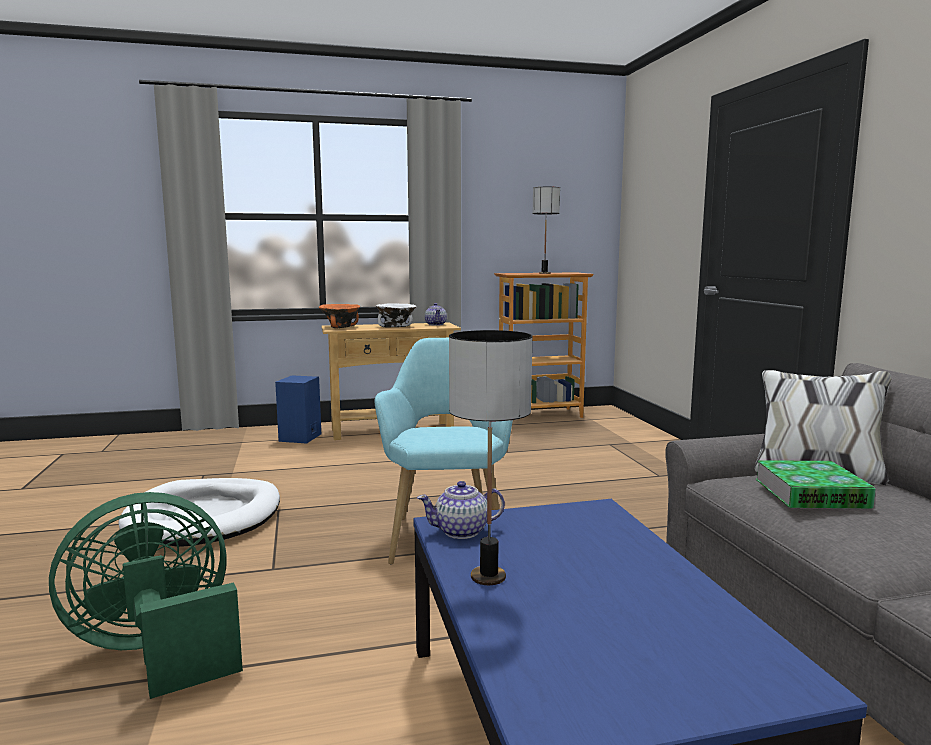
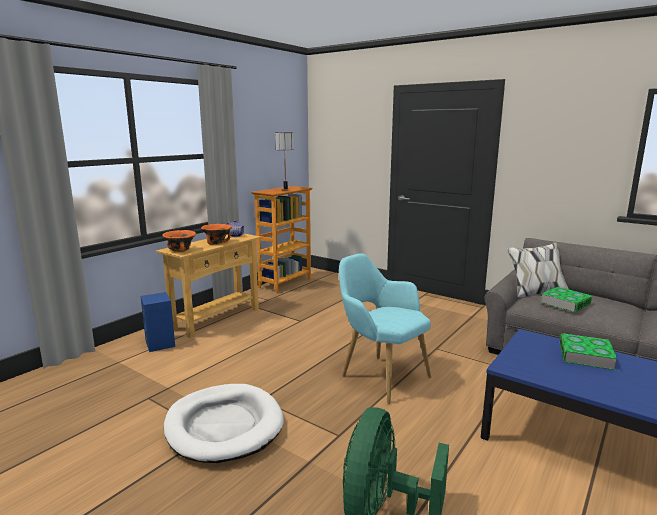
camera: 40 degrees left, 5 degrees up
(396, 326) = (217, 242): white bowl -> orange bowl
(462, 531) = (519, 367): teapot -> none
(488, 577) = (574, 382): table lamp -> none
(622, 561) = (585, 356): none -> book

